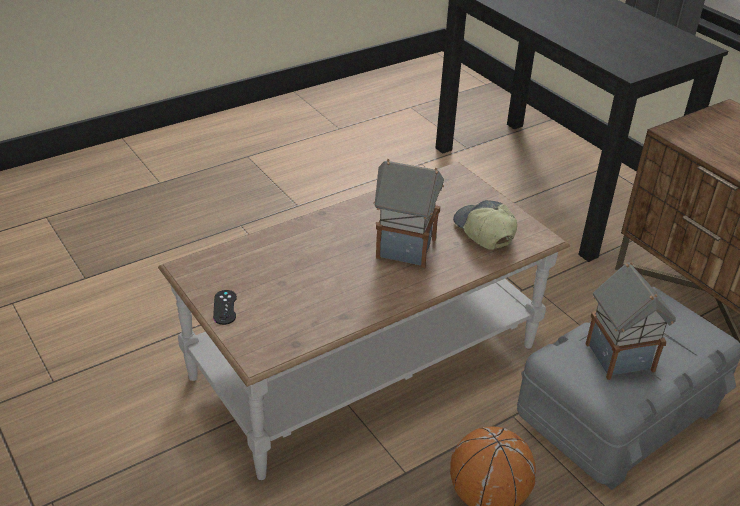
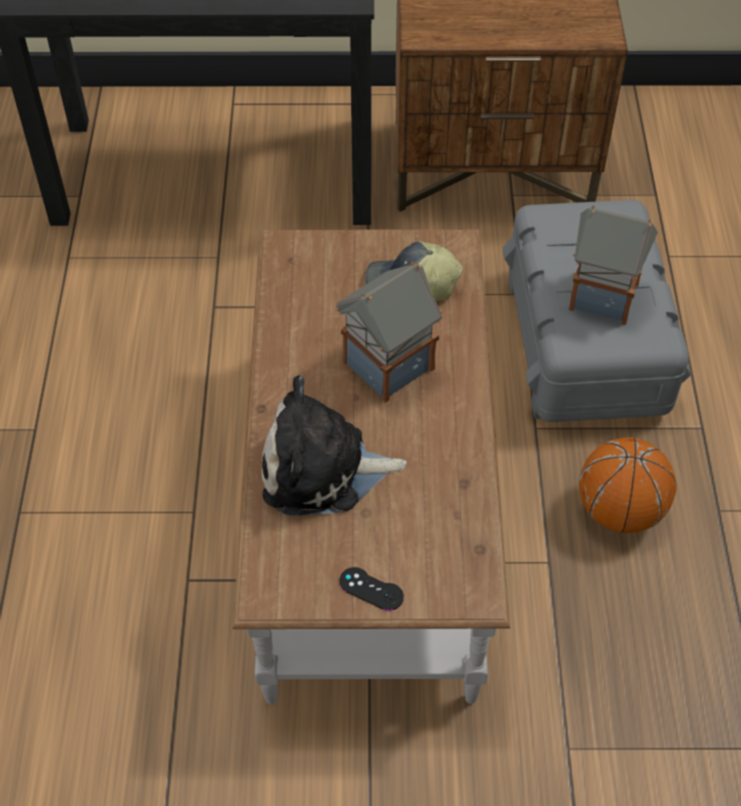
camera: 55 degrees left, 15 degrees up
(298, 253) = (322, 470): none -> plush toy

